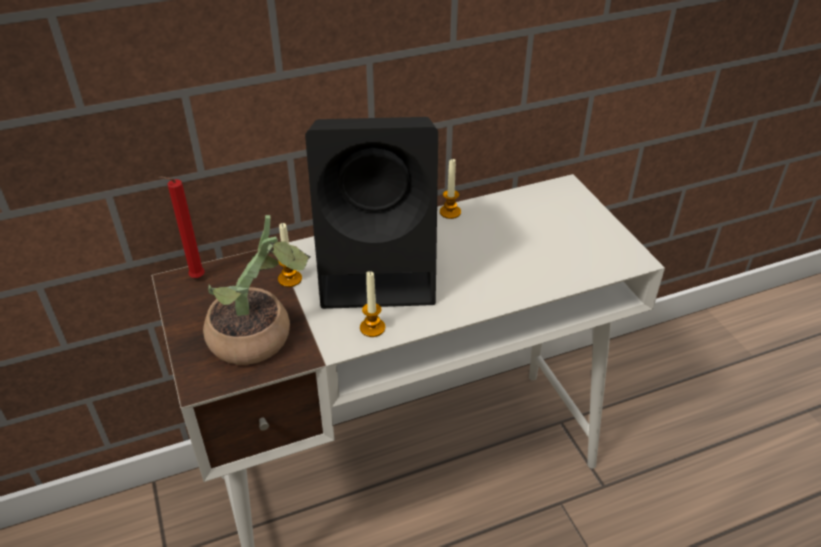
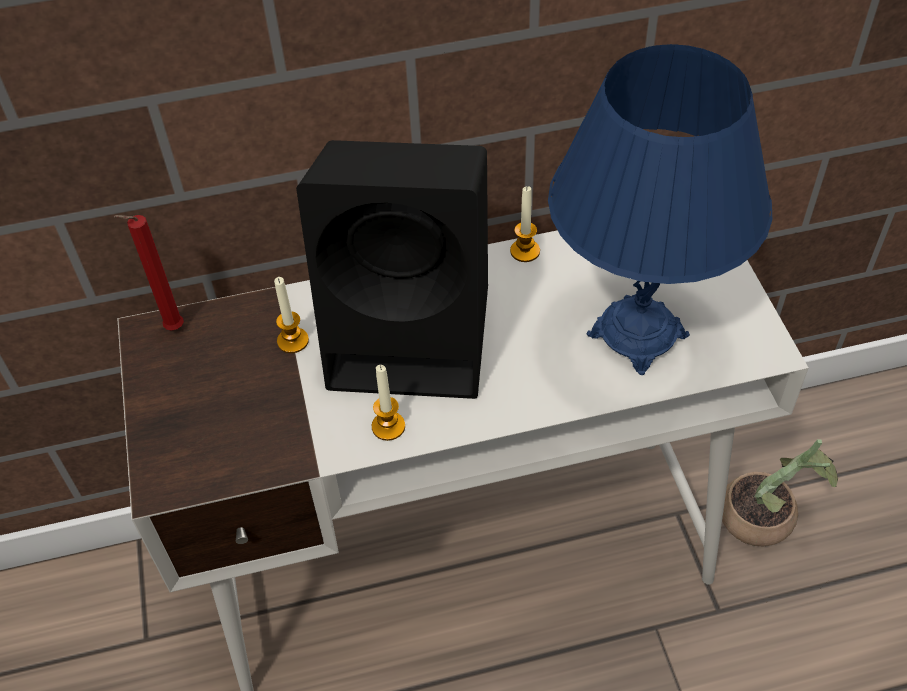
camera: 10 degrees right, 10 degrees up
(260, 338) = (242, 428): potted plant -> potted plant (766, 518)
(541, 257) = (637, 335): none -> blue table lamp

